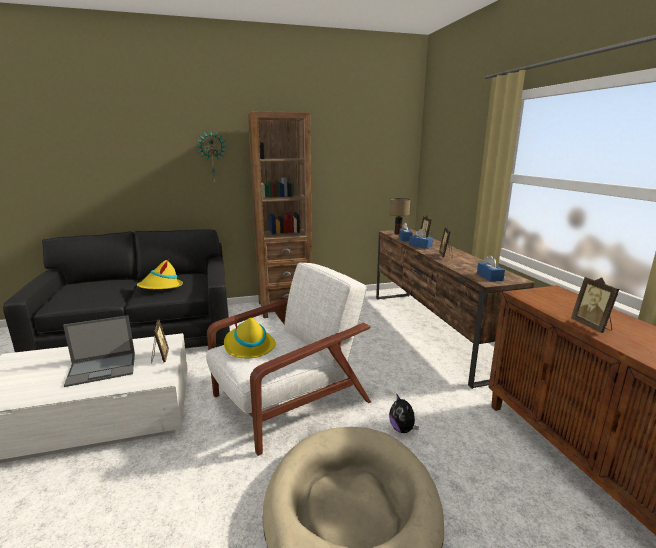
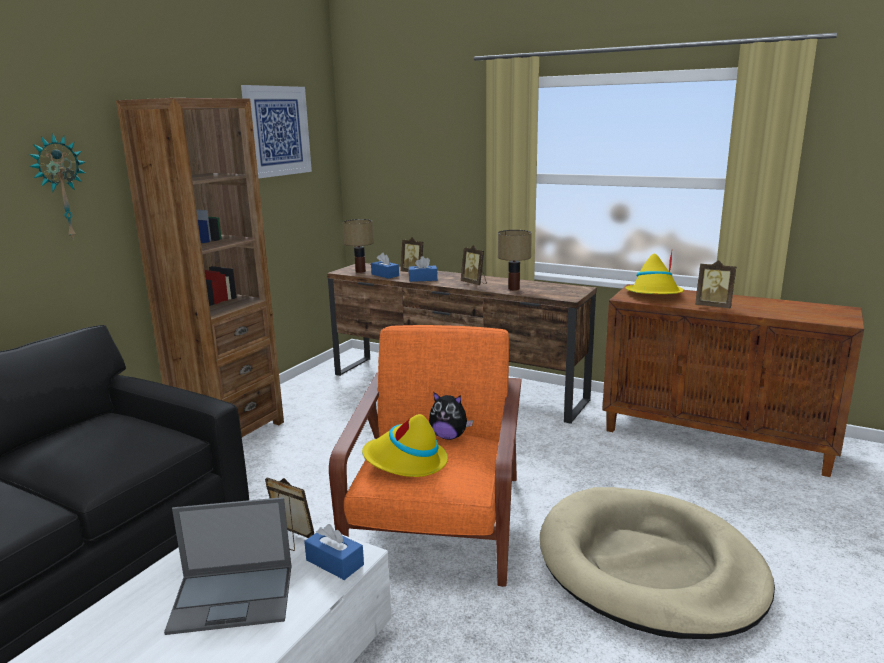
camera: 45 degrees left, 0 degrees up
(103, 369) = (234, 598): laptop -> laptop turned 60 degrees clockwise
(161, 287) = (96, 454): yellow hat -> yellow hat (654, 295)
(288, 400) = (437, 524): white armchair -> orange armchair
(364, 136) = (277, 131): none -> picture
(402, 429) = (577, 485): plush toy -> plush toy (449, 436)
(464, 266) = (514, 288): none -> table lamp
(489, 277) = (558, 292): blue tissue box -> blue tissue box (335, 562)

